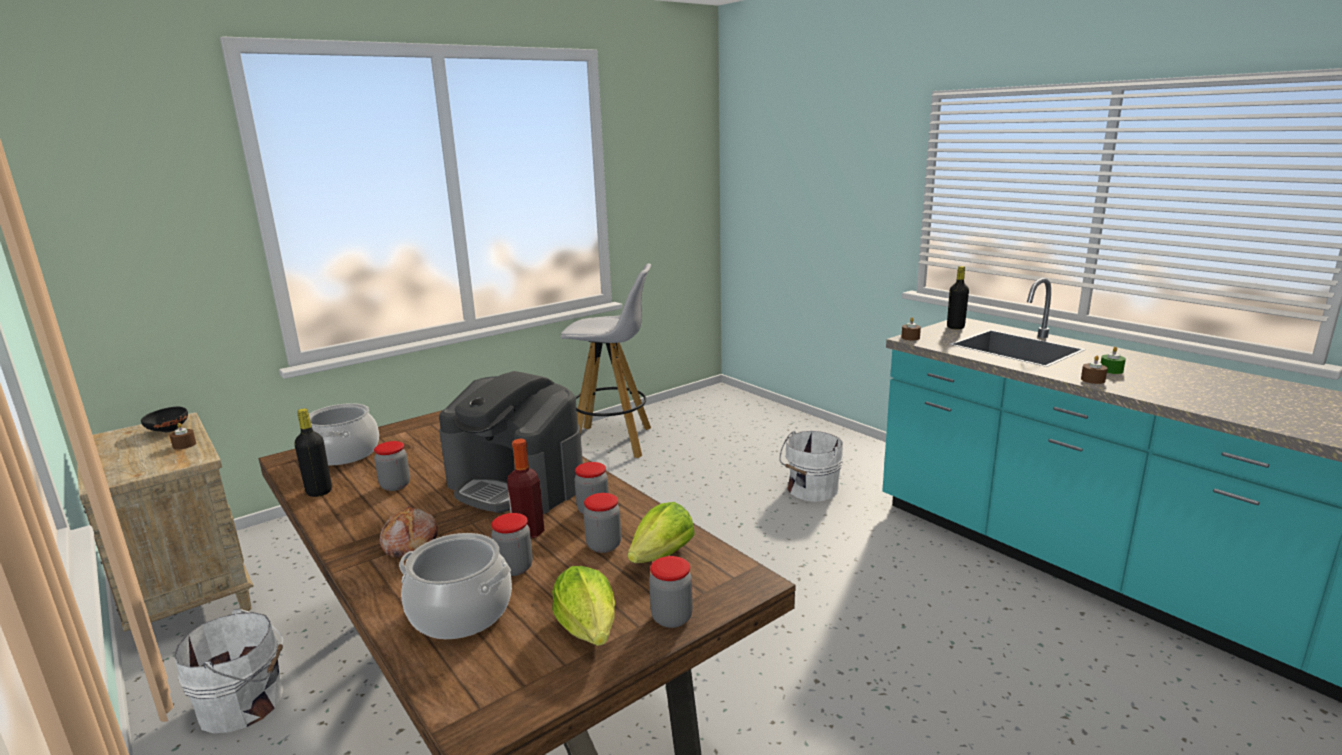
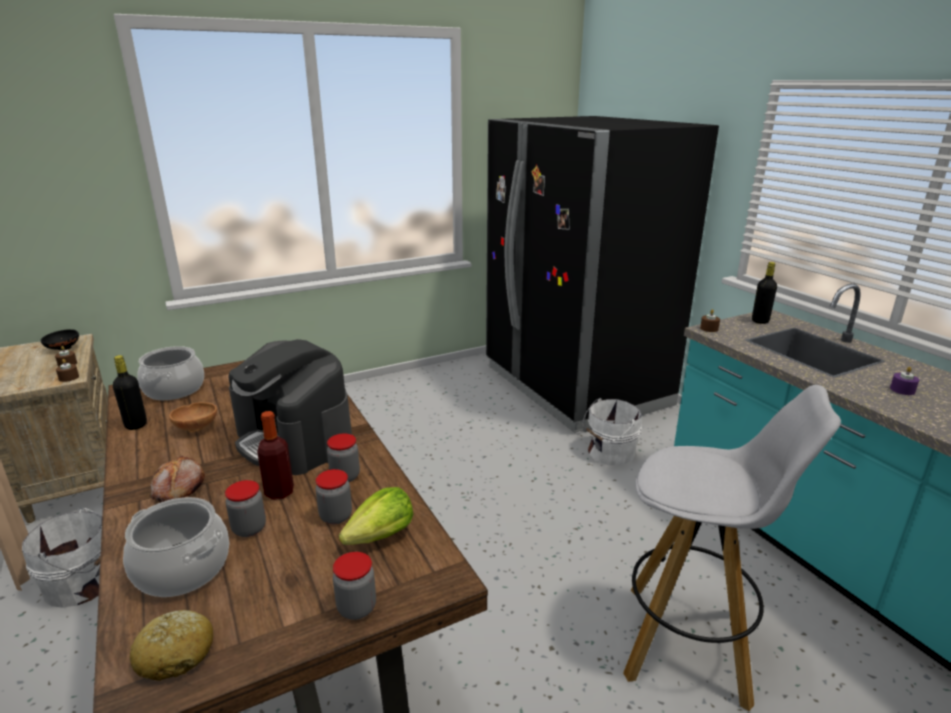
camera: 10 degrees right, 5 degrees up
(395, 485) = (197, 427): jar -> brown bowl
(501, 684) = (176, 654): none -> bread
(589, 628) = (279, 606): lettuce -> none
(613, 442) = (450, 384): white stool -> white stool (689, 644)
(751, 429) = (574, 386): none -> black fridge
(1092, 380) = (877, 399): brown candle -> brown candle (69, 377)
(1111, 370) = (902, 390): green candle -> purple candle

